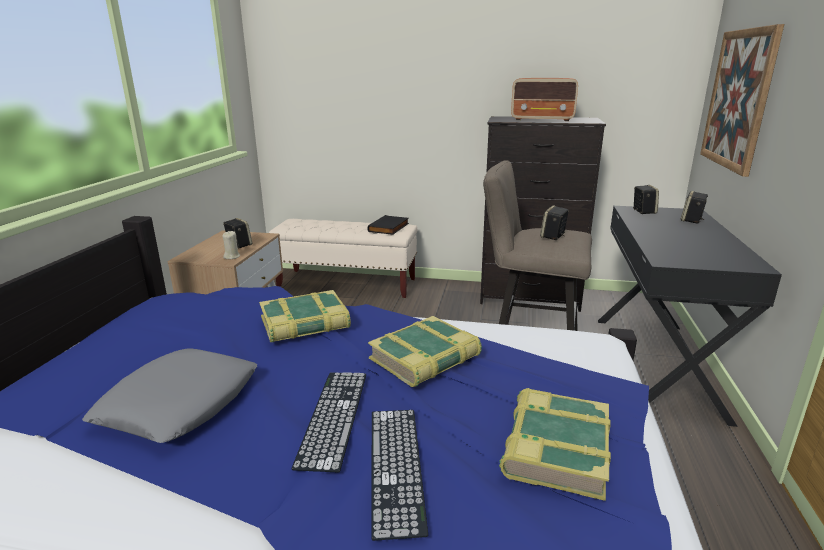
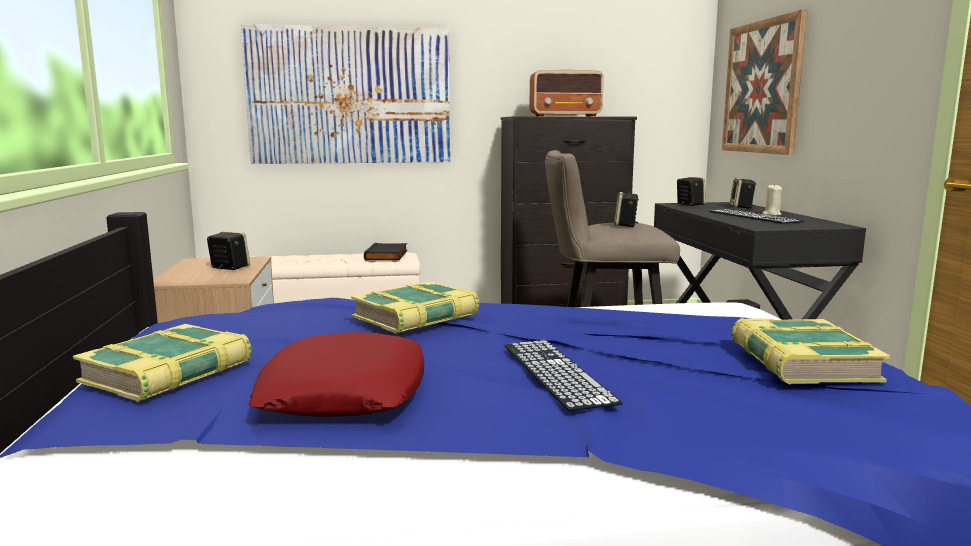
camera: 20 degrees left, 10 degrees down
(180, 403) = (344, 391): grey pillow -> red pillow
(232, 257) = (235, 277): beige candle -> beige candle (771, 214)
(369, 97) = (350, 96): none -> picture
(396, 466) = (672, 393): keyboard -> keyboard (754, 216)
(425, 359) = (594, 326): book -> book (169, 373)

